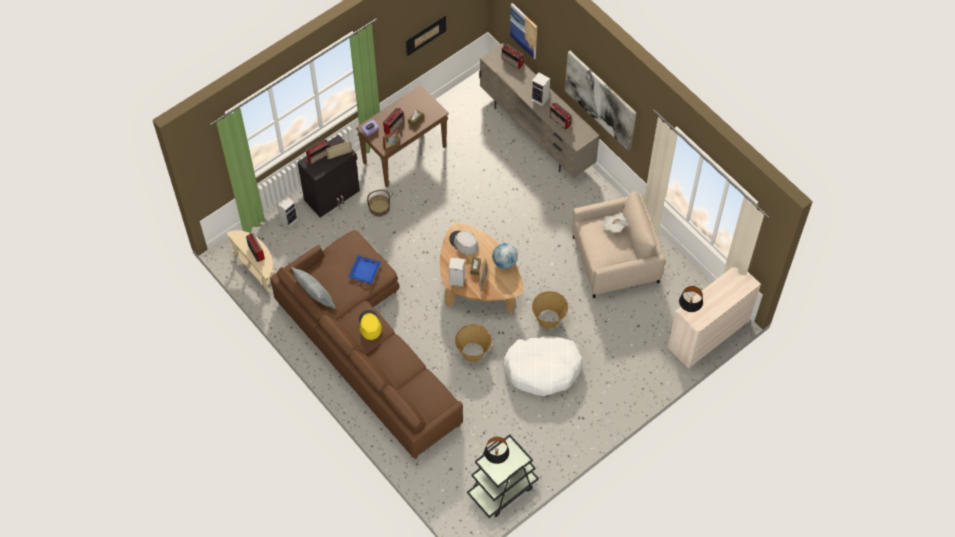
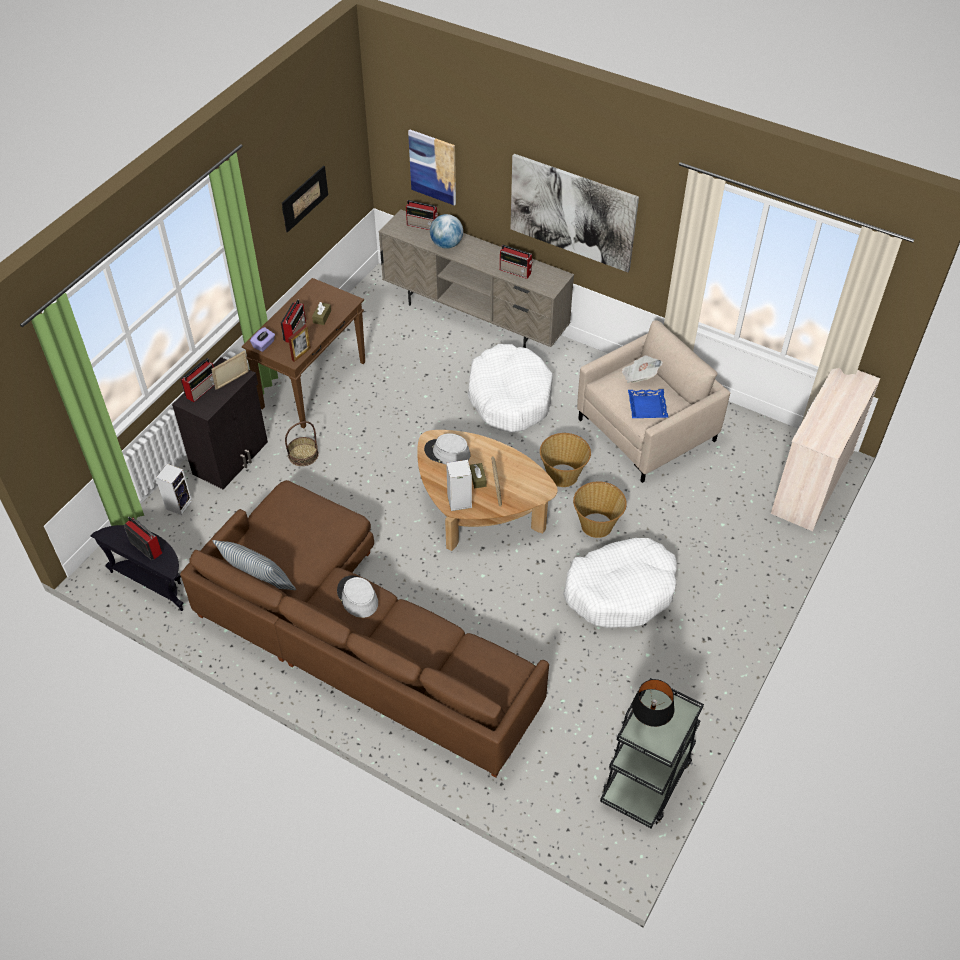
camera: 20 degrees left, 10 degrees down
(257, 270) = (153, 582): beige side table -> black side table
(364, 271) = (320, 526): blue tray -> blue tray (647, 407)
(369, 325) = (357, 597): yellow hat -> grey hat
(473, 352) = (514, 598): basket -> basket (563, 475)
(504, 262) = (515, 460): globe -> globe (446, 244)
(533, 205) = (509, 397): none -> white dog bed
(540, 99) = (478, 254): speaker -> none
(688, 312) = (809, 436): black table lamp -> none

